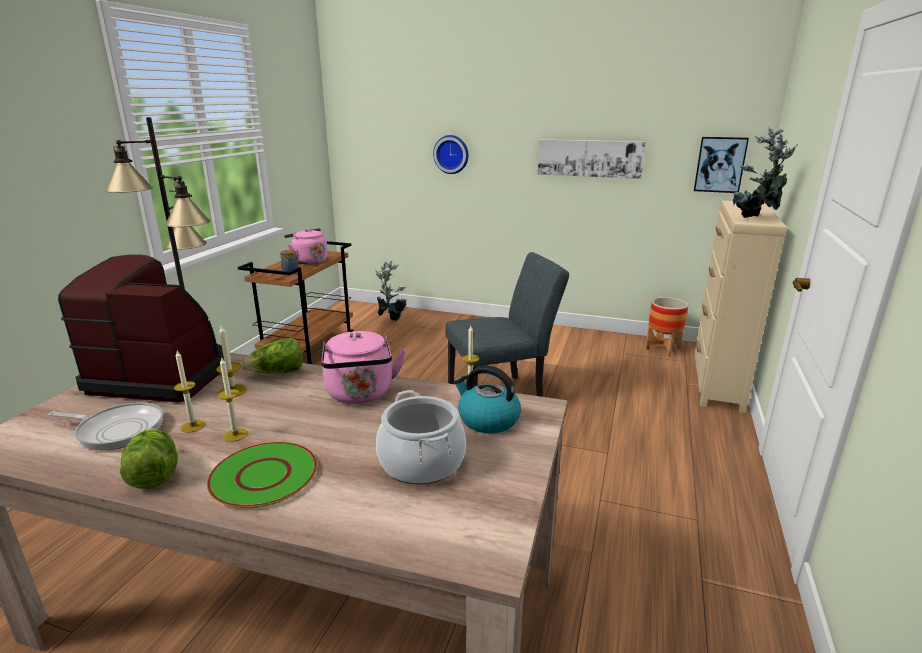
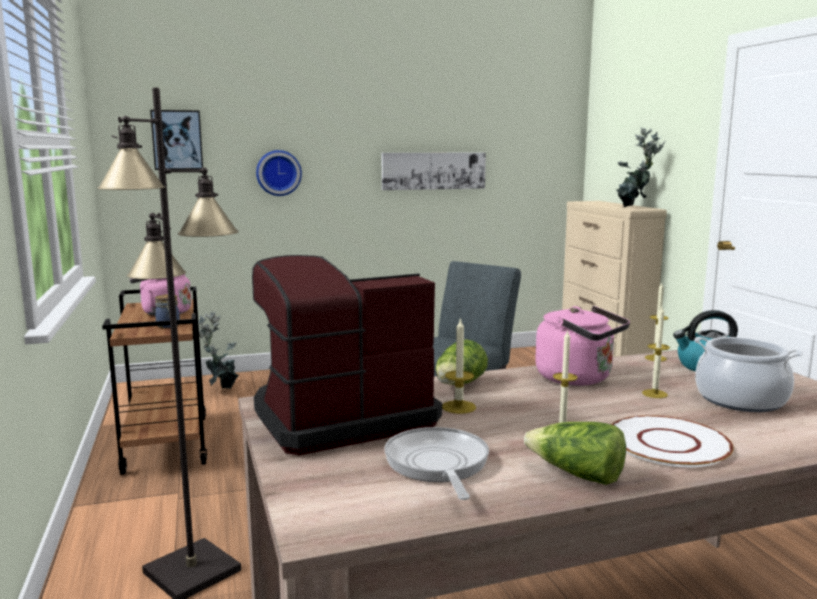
camera: 35 degrees left, 10 degrees down
(117, 430) = (437, 465): frying pan -> frying pan turned 75 degrees counterclockwise
(193, 426) = (504, 438): candle -> candle (654, 394)
(263, 476) = (667, 443): green plate -> white plate
(662, 348) = (528, 355): planter -> none
(720, 164) = (547, 171): picture -> picture (177, 140)

